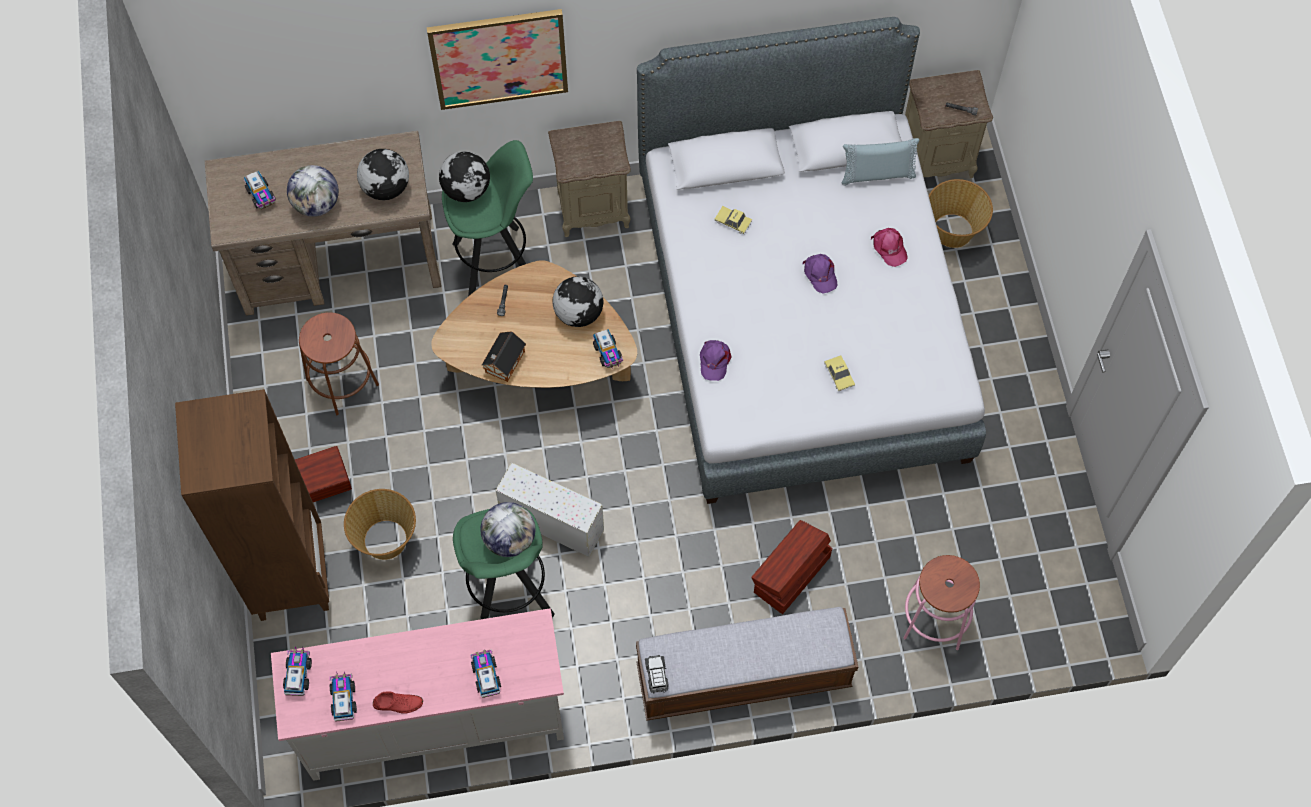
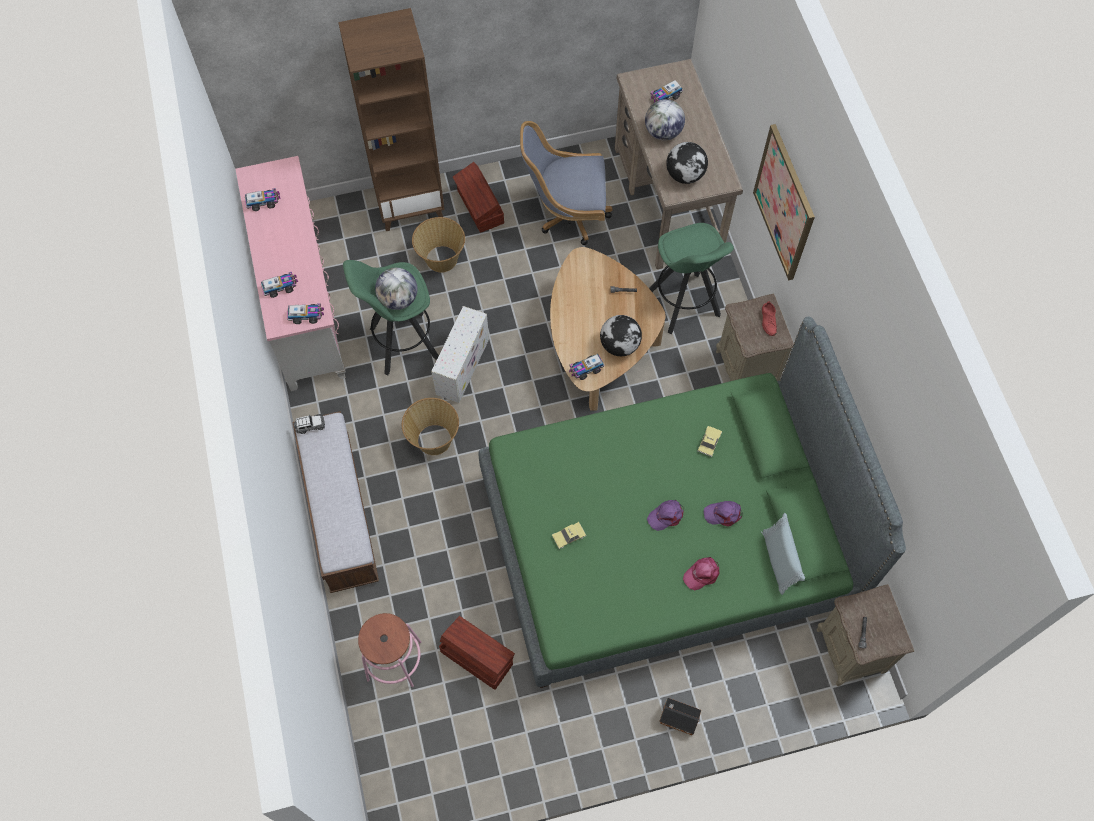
camera: 85 degrees right, 0 degrees up
(298, 674) = (282, 173): toy truck -> toy truck (306, 316)
(342, 382) = (566, 215): brown stool -> blue office chair
(398, 704) = (259, 235): red shoe -> red shoe (768, 321)
(467, 189) = (702, 237): globe -> none
(503, 363) = (568, 297): toy house -> toy house (677, 718)
(714, 360) = (572, 436): purple cap -> purple cap (723, 514)
(790, 574) = (428, 543): brown storage box -> brown storage box (476, 657)
(800, 317) = (666, 538): grey bed -> green bed
(952, 231) = (774, 668): basket -> basket (433, 439)

